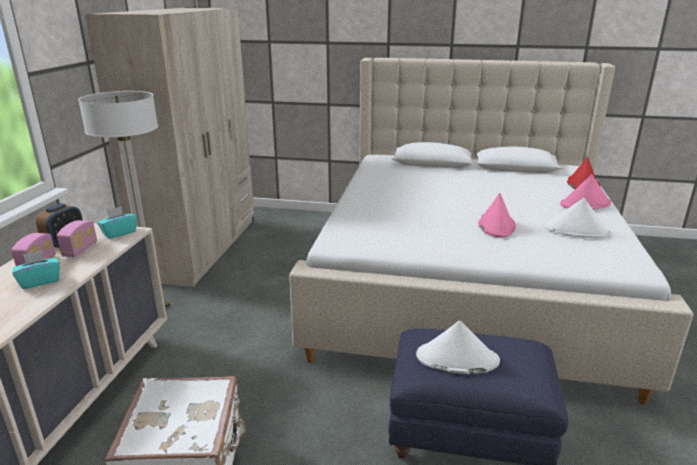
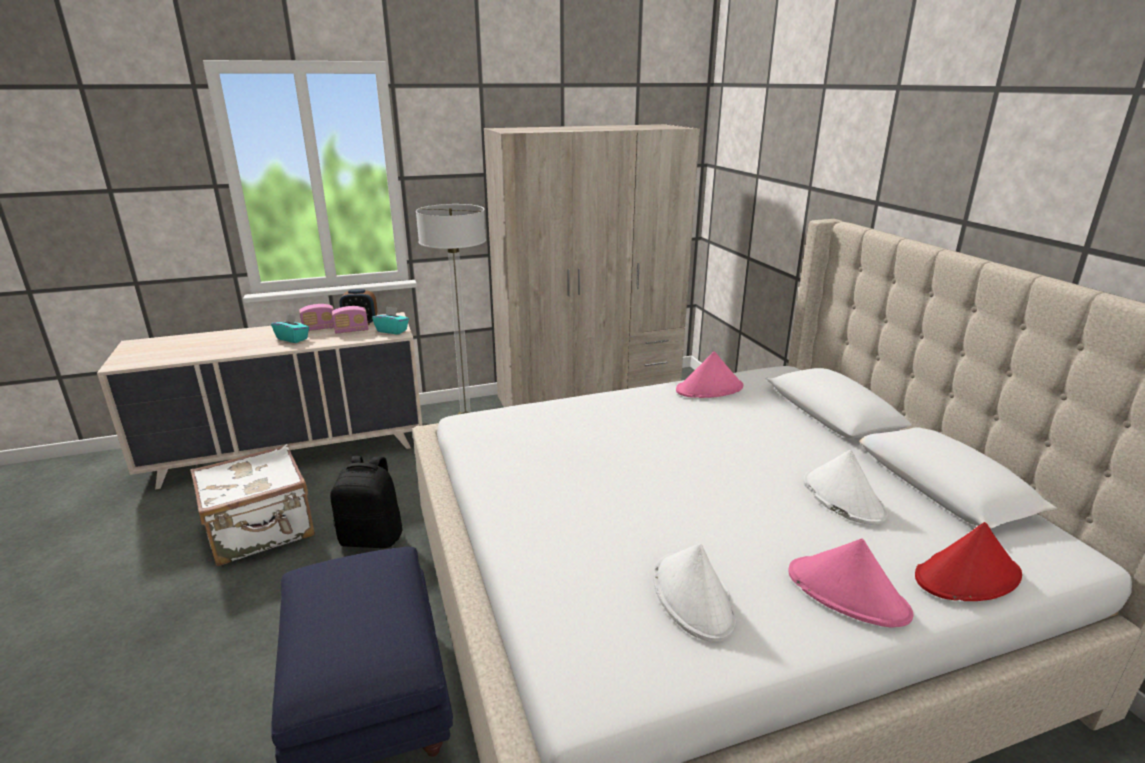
camera: 60 degrees right, 0 degrees up
(276, 395) = (372, 538): none -> black backpack
(456, 359) = (337, 589): white hat -> white hat (842, 498)
(496, 225) = (629, 513): pink hat -> pink hat (709, 389)

